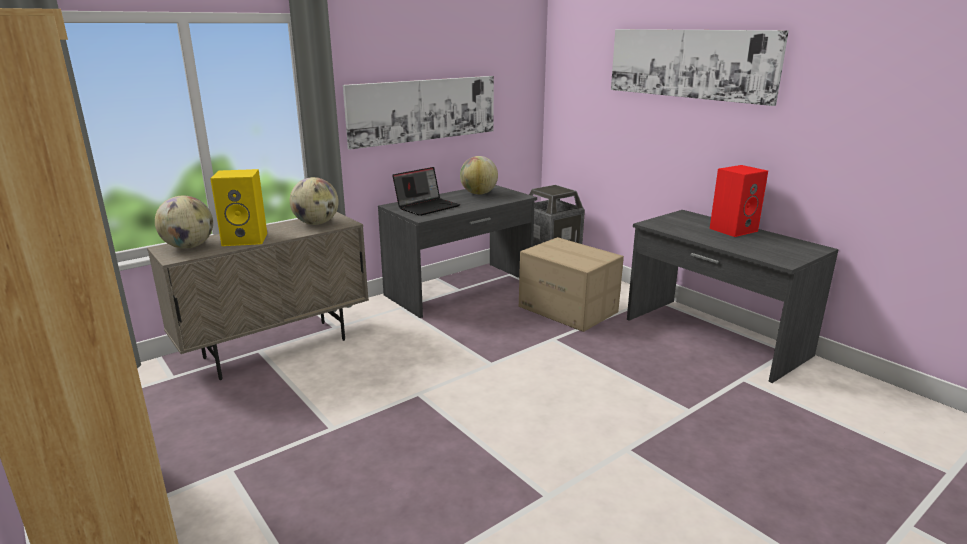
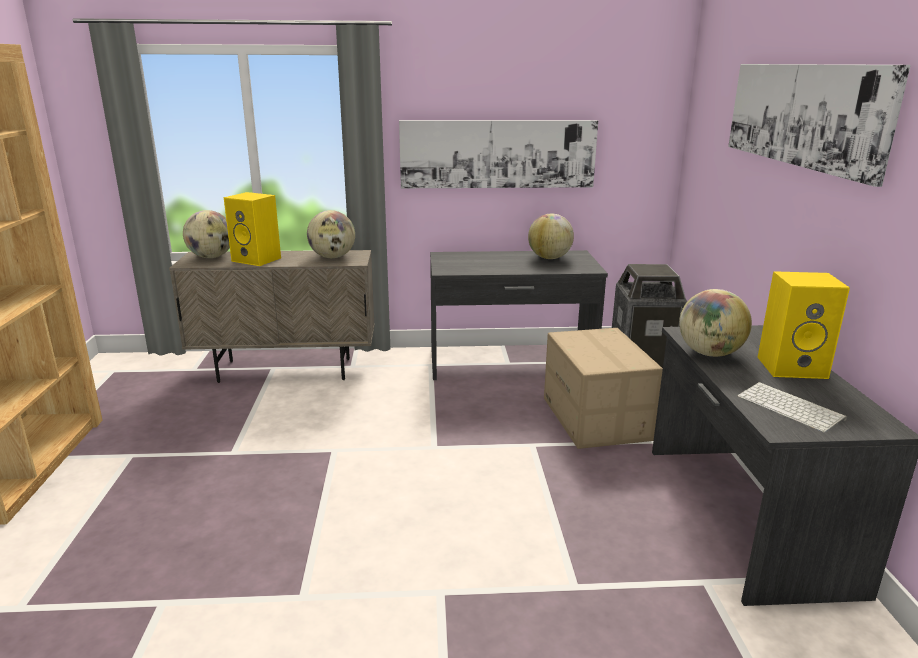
camera: 35 degrees right, 0 degrees up
(427, 206) = (471, 261): laptop -> none
(685, 232) = (709, 353): none -> globe
(733, 229) = (793, 367): red speaker -> yellow speaker
(770, 250) = (791, 408): none -> keyboard

